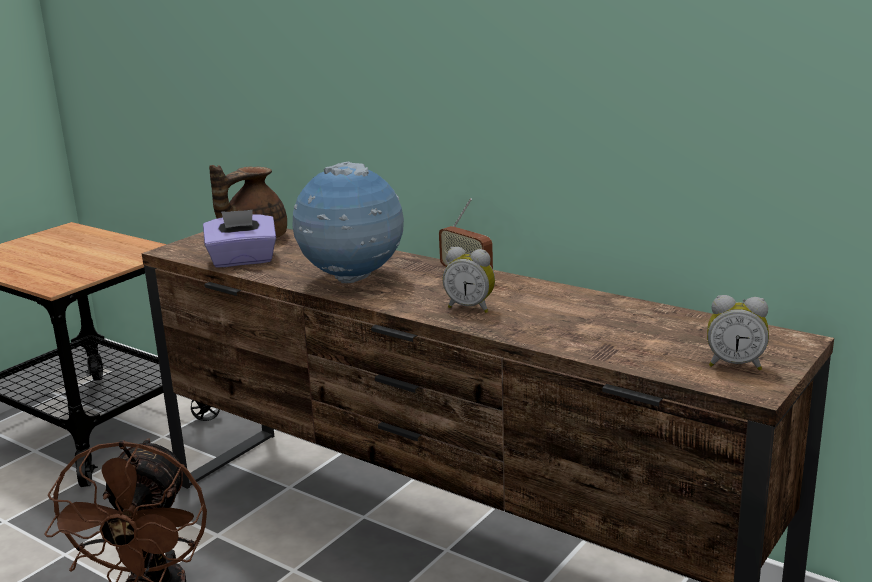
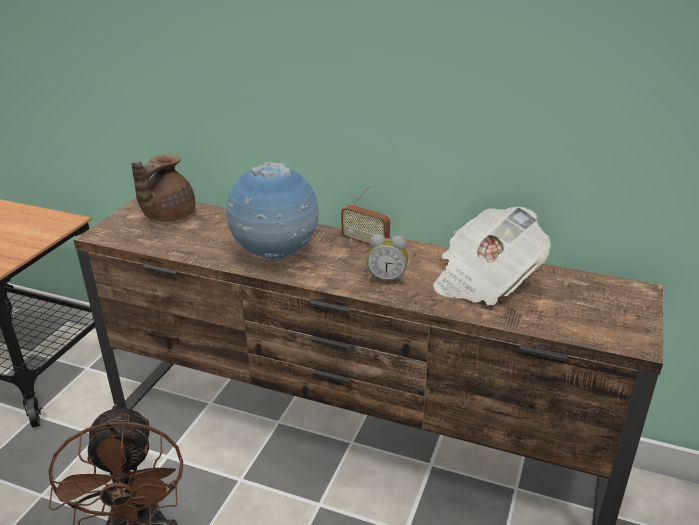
camera: 15 degrees left, 10 degrees up
(242, 260) = (170, 241): purple tissue box -> none
(592, 317) = (485, 280): none -> newspaper
(735, 364) = (611, 320): alarm clock -> none

